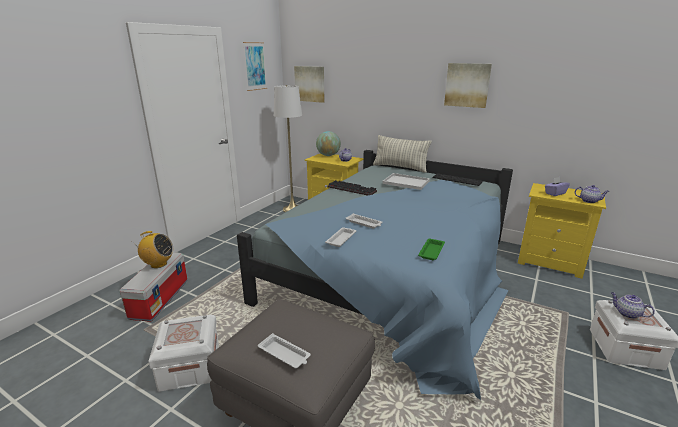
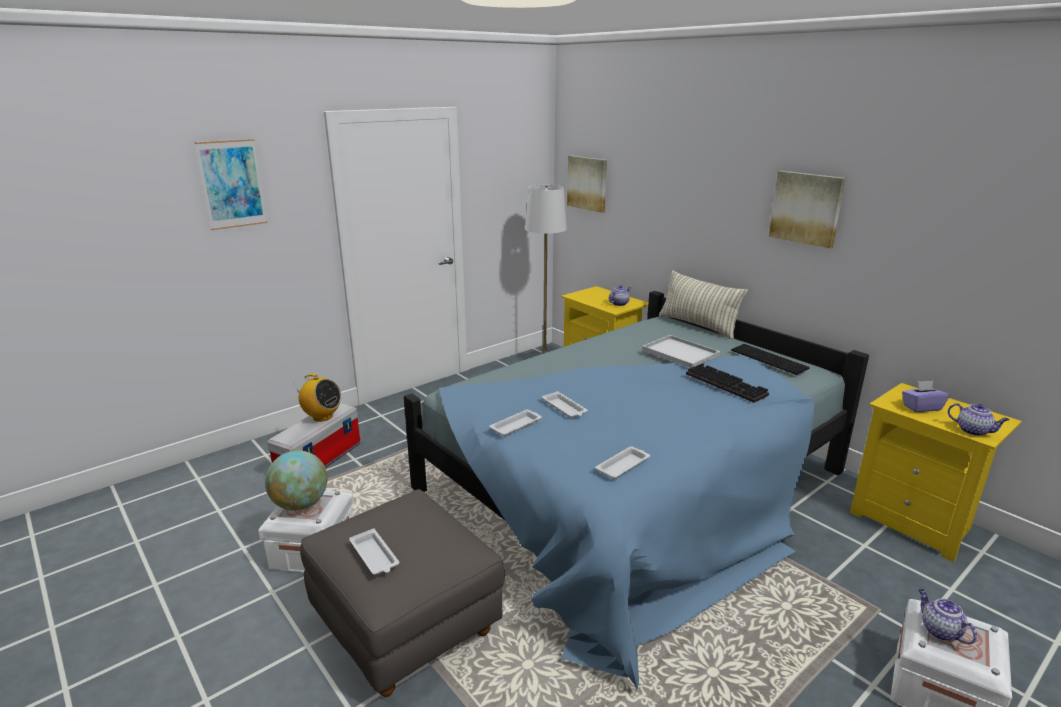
camera: 20 degrees right, 0 degrees up
(255, 66) = (507, 156): picture -> picture (232, 184)
(328, 155) = (600, 292): globe -> globe (300, 504)
(353, 189) = (595, 353): keyboard -> keyboard (728, 384)
(431, 251) = (623, 465): green tray -> white tray

